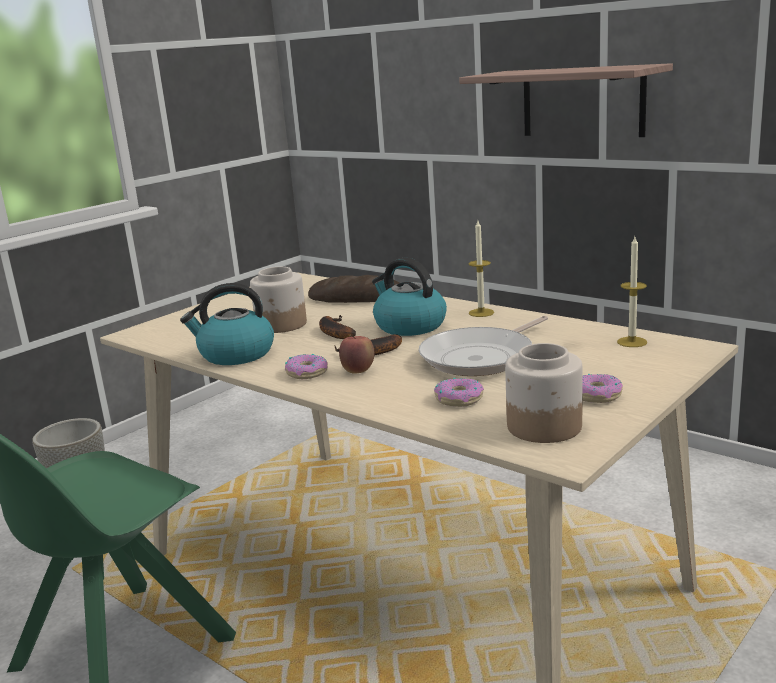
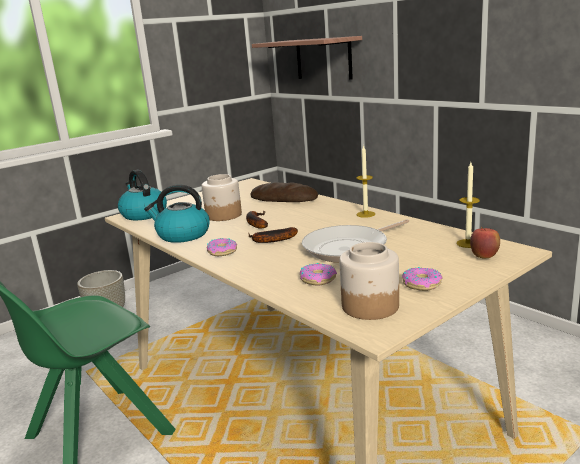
camera: 10 degrees right, 0 degrees up
(358, 372) = (257, 253): apple -> apple (484, 257)
(409, 326) = (309, 221): kettle -> kettle (143, 214)
(582, 102) = (468, 59): shelf -> shelf (323, 58)

